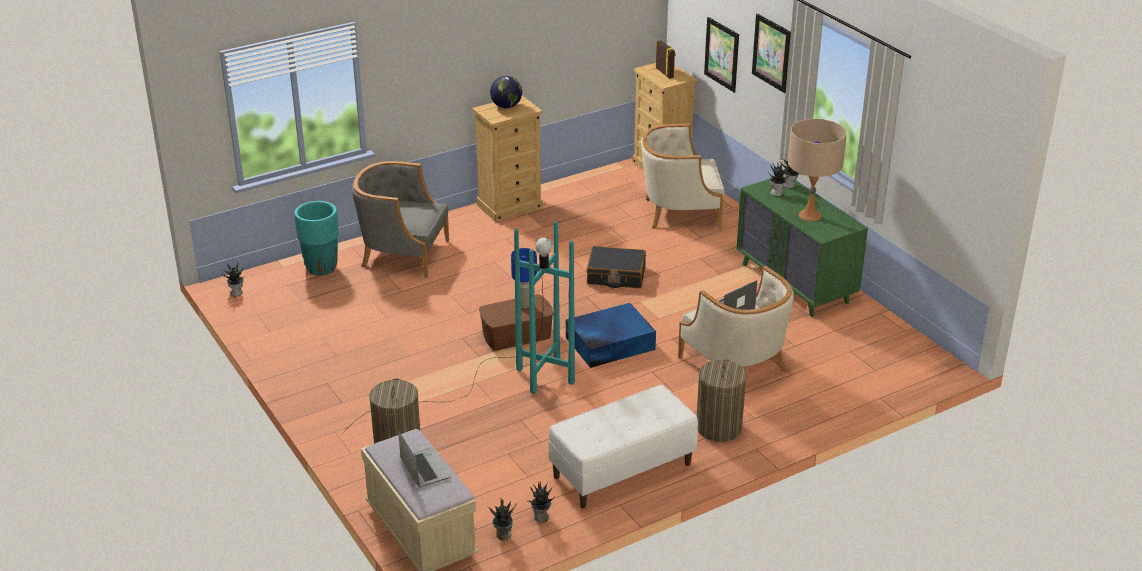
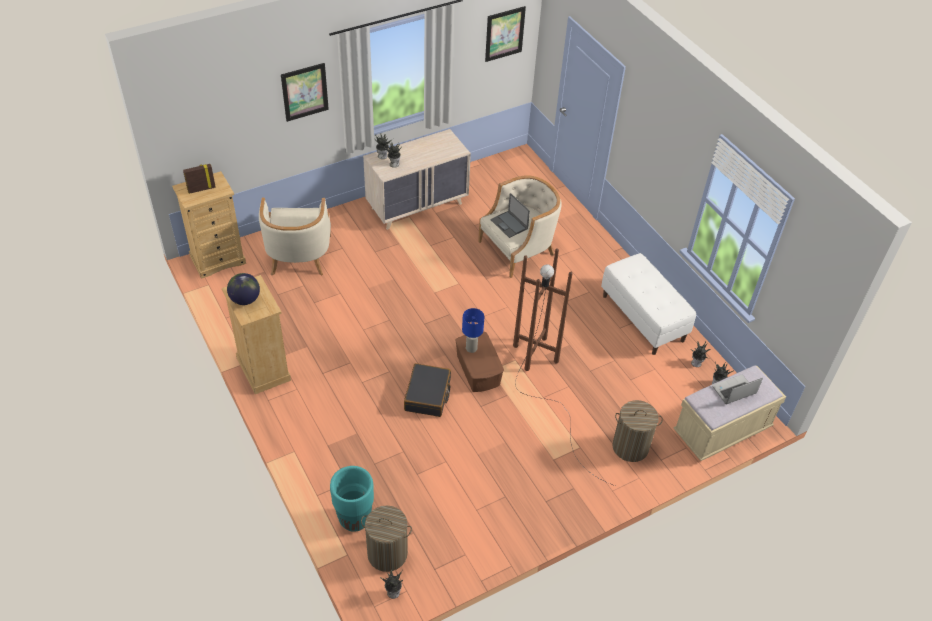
camera: 90 degrees left, 15 degrees up
(403, 254) = (338, 451): grey armchair -> none
(495, 384) = (545, 385): turquoise floor lamp -> brown floor lamp
(609, 343) = (491, 314): blue storage box -> none
(616, 276) = (394, 303): black suitcase -> black suitcase (428, 395)
(718, 428) = (592, 266): laundry basket -> laundry basket (387, 553)
(722, 54) = (242, 133): picture -> picture (504, 34)
(795, 284) = (417, 205): green dresser -> beige dresser
(809, 215) = (429, 152): beige table lamp -> none

